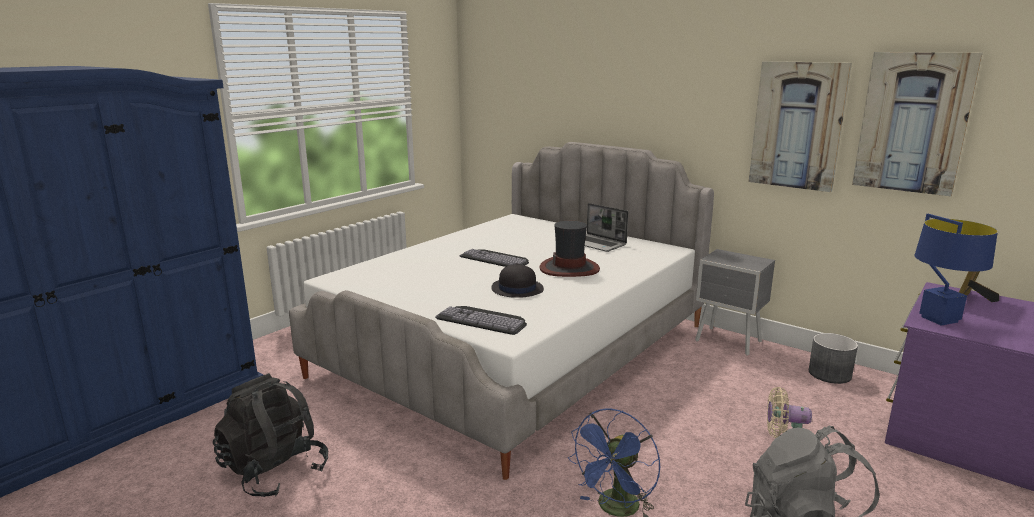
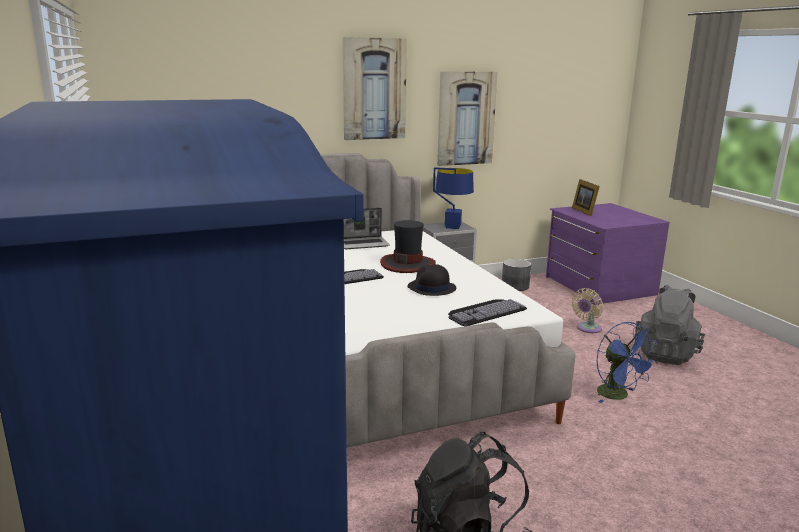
camera: 60 degrees left, 0 degrees up
(913, 123) = (529, 109): picture -> picture (374, 89)
(939, 319) = (602, 222): blue table lamp -> blue table lamp (452, 227)

